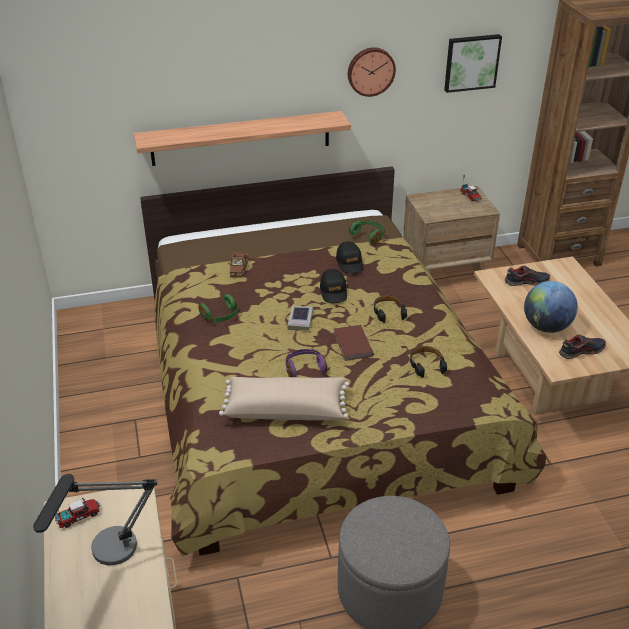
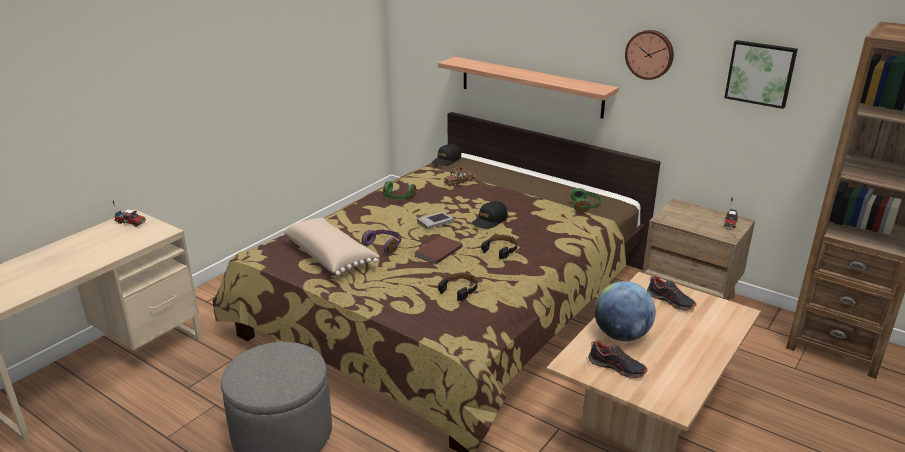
camera: 50 degrees right, 10 degrees down
(106, 557) = (103, 244): table lamp -> none
(350, 263) = (536, 213): black cap -> black cap (446, 160)

